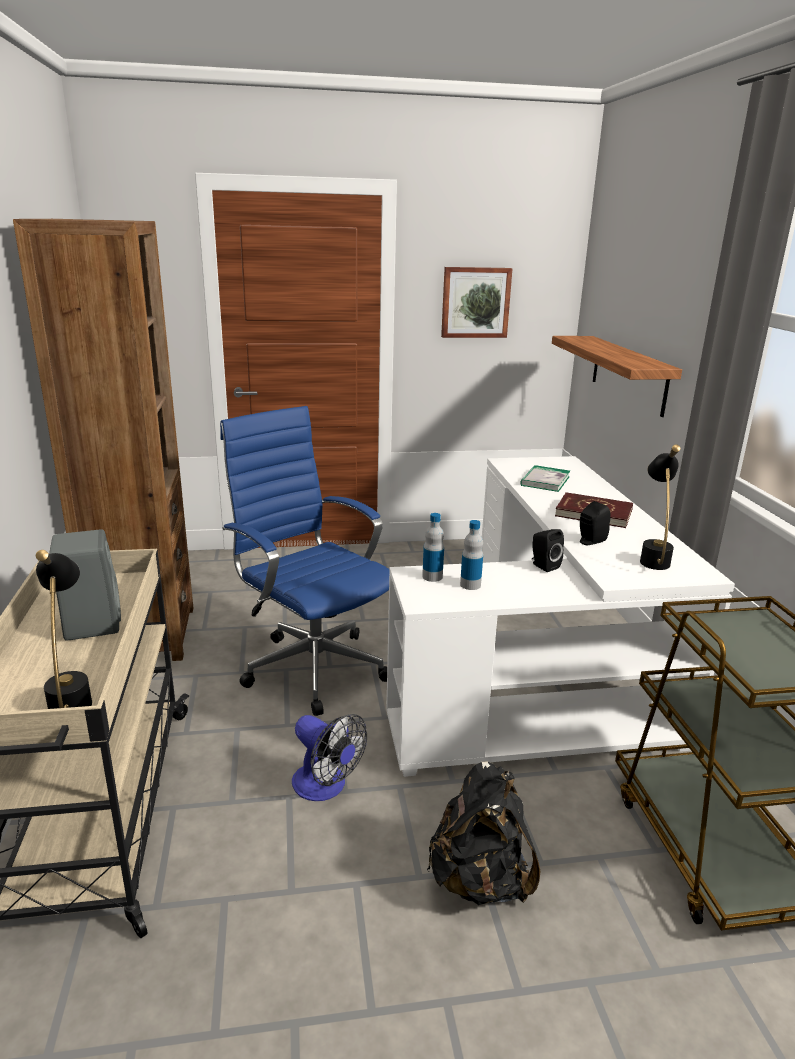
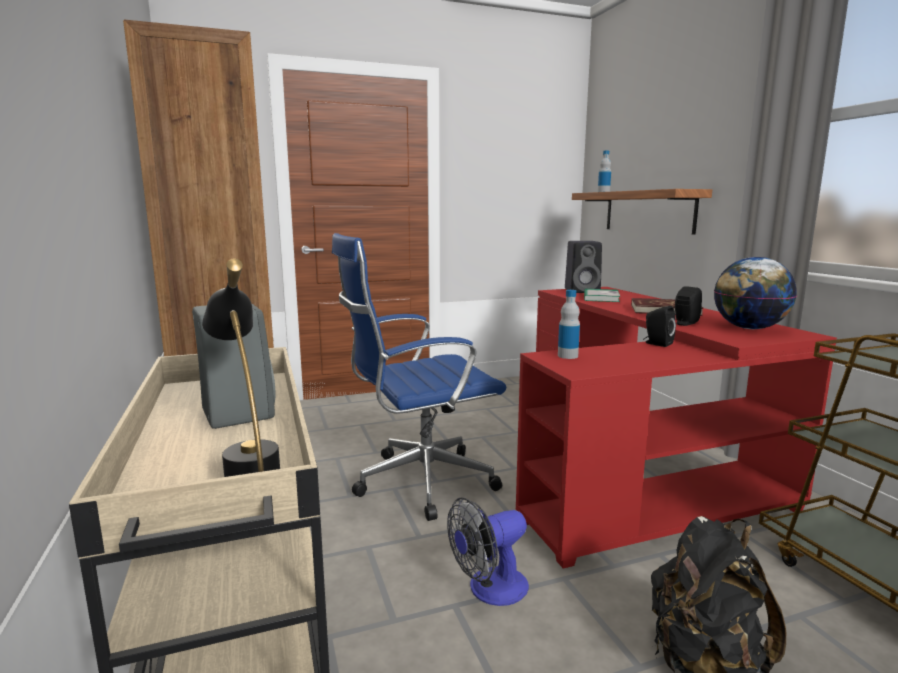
camera: 10 degrees left, 10 degrees down
(311, 666) = (418, 483): blue office chair -> blue office chair turned 60 degrees counterclockwise
(326, 787) = (489, 590): fan -> fan turned 120 degrees clockwise
(470, 585) = (608, 358): bottle -> bottle (603, 192)
(475, 302) = (504, 171): picture -> none
(537, 464) = (583, 291): none -> black speaker
(546, 673) = (636, 465): white desk -> red desk
(653, 557) = (749, 328): black table lamp -> globe

